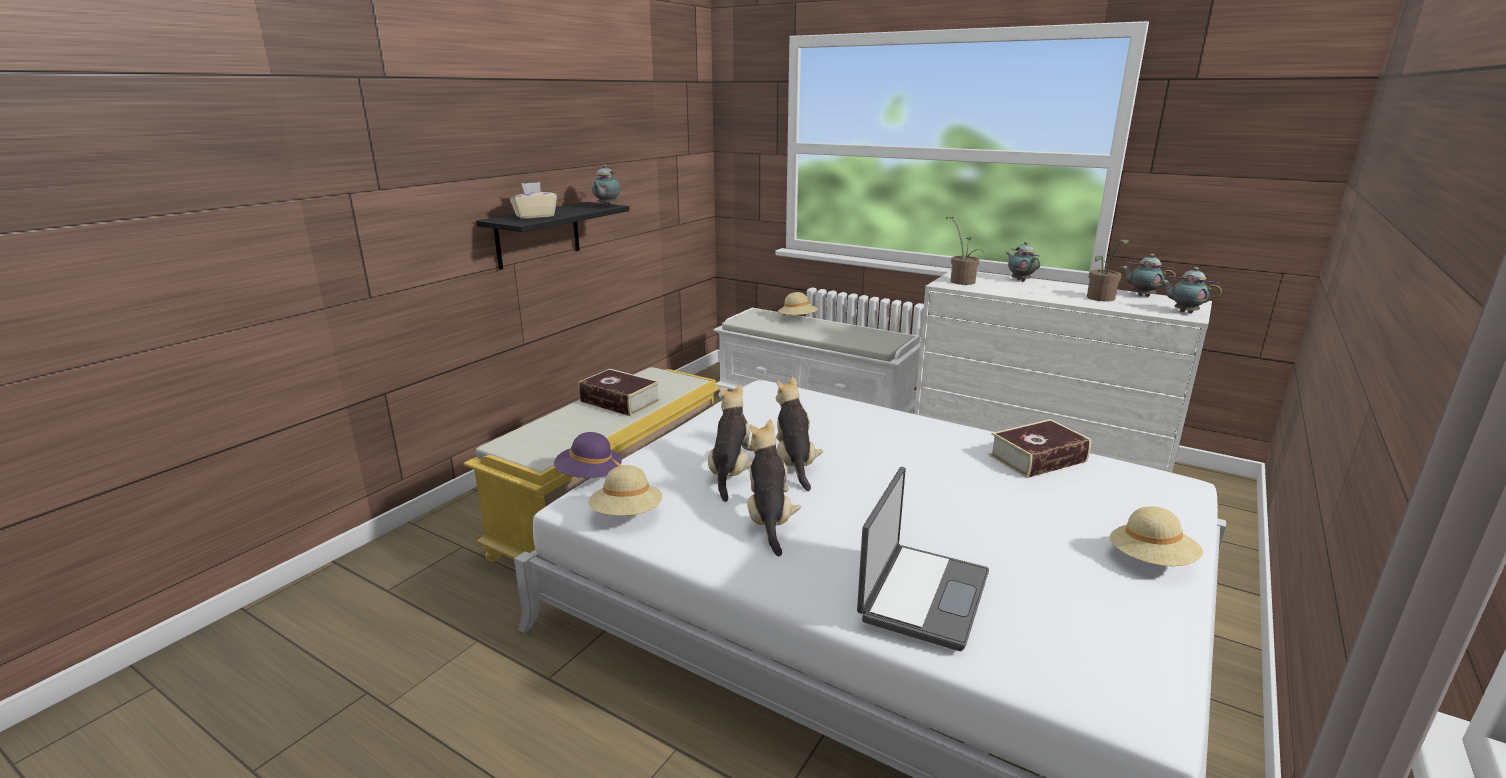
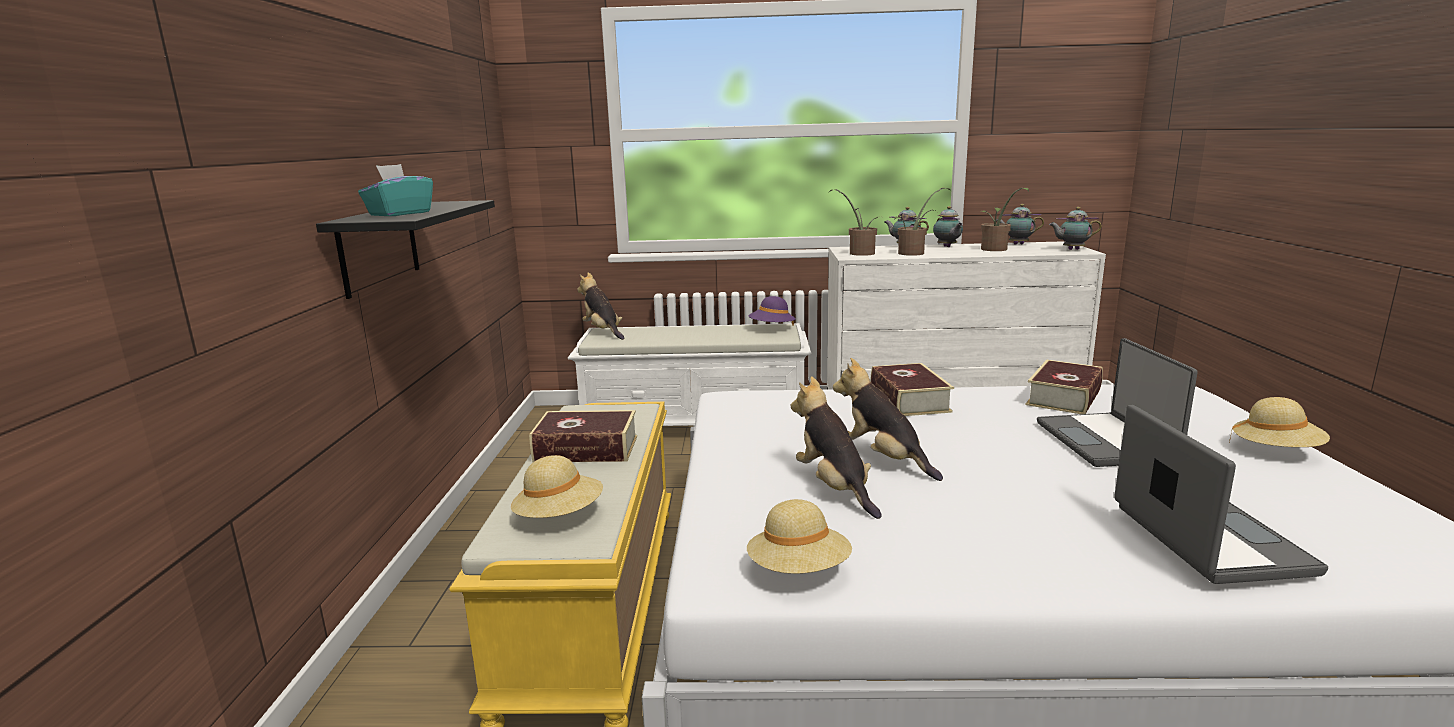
camera: 30 degrees left, 5 degrees down
(535, 216) = (400, 214): beige tissue box -> turquoise tissue box
(589, 476) = (679, 543): purple hat -> purple hat (772, 328)
(606, 206) = (466, 202): teapot -> teapot (947, 247)
(769, 519) = (951, 521): plush toy -> plush toy (603, 332)
(797, 319) = (659, 330): beige hat -> beige hat (560, 516)
(893, 425) = (909, 400): none -> book
(997, 504) = (1107, 441): none -> laptop
(1011, 289) = (915, 253): none -> potted plant

